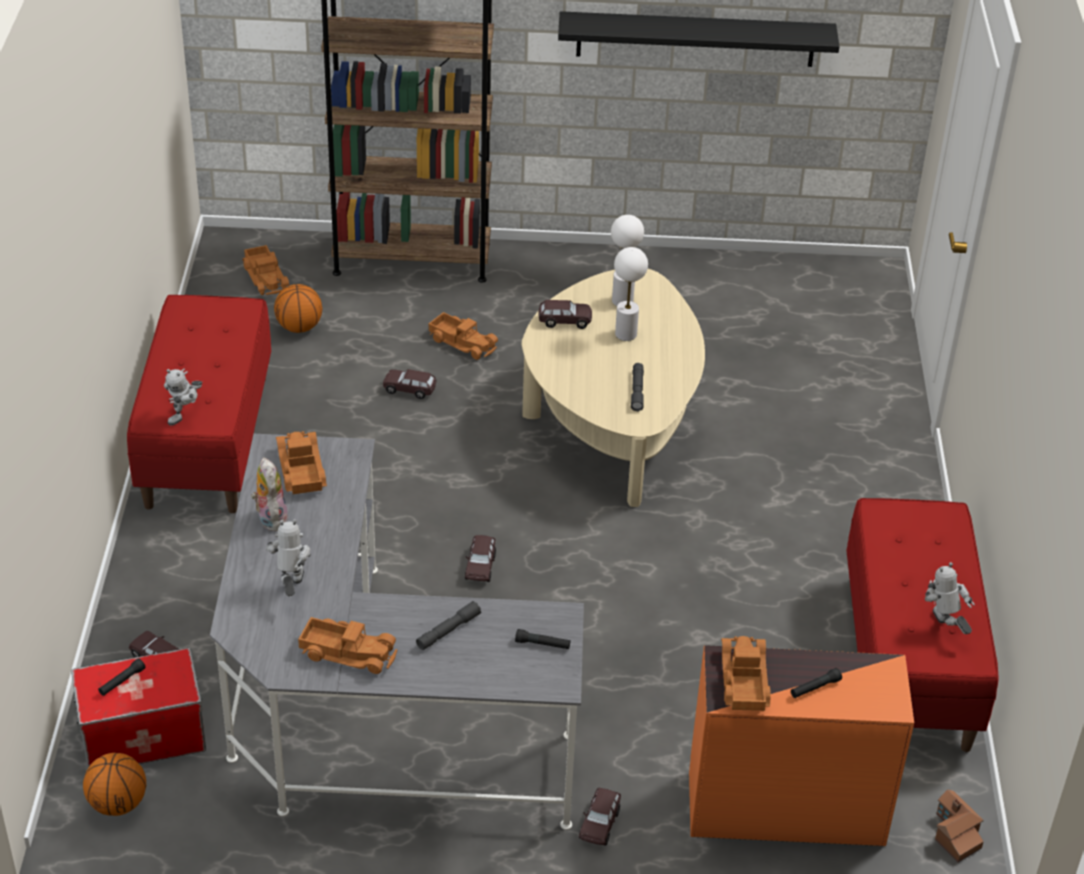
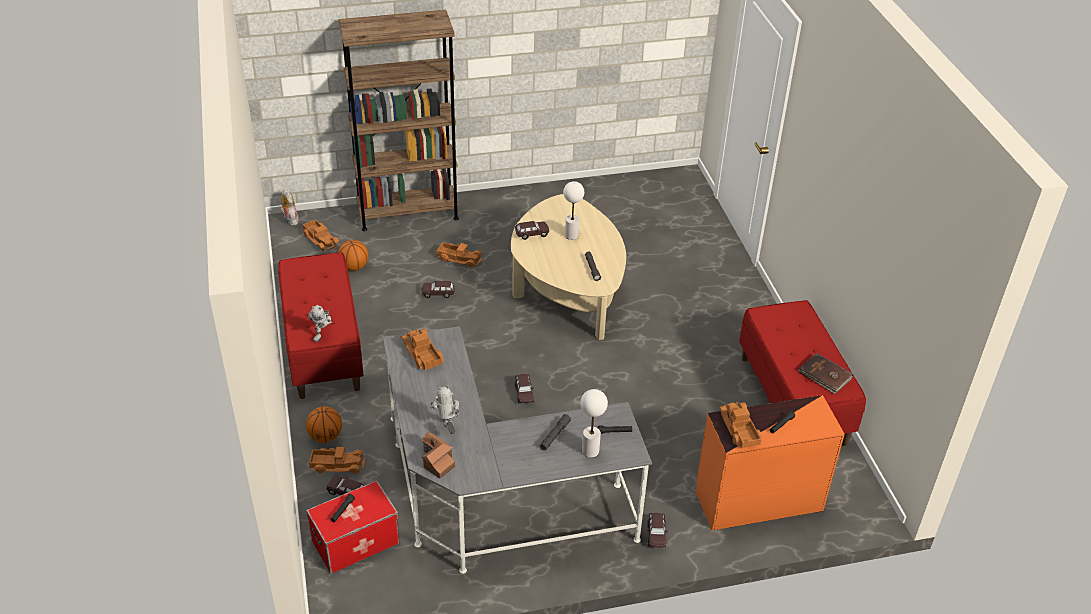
camera: 15 degrees left, 0 degrees up
(118, 804) = (356, 589): basketball -> basketball (325, 436)
(270, 518) = (415, 387): plush toy -> plush toy (289, 220)
(348, 652) = (499, 461): toy truck -> toy truck (337, 464)
(623, 301) = (561, 216): white table lamp -> white table lamp (590, 451)
(695, 39) = (570, 49): black shelf -> none
(943, 628) = (825, 375): toy robot -> brown book
(954, 834) = (858, 495): toy house -> toy house (436, 461)

